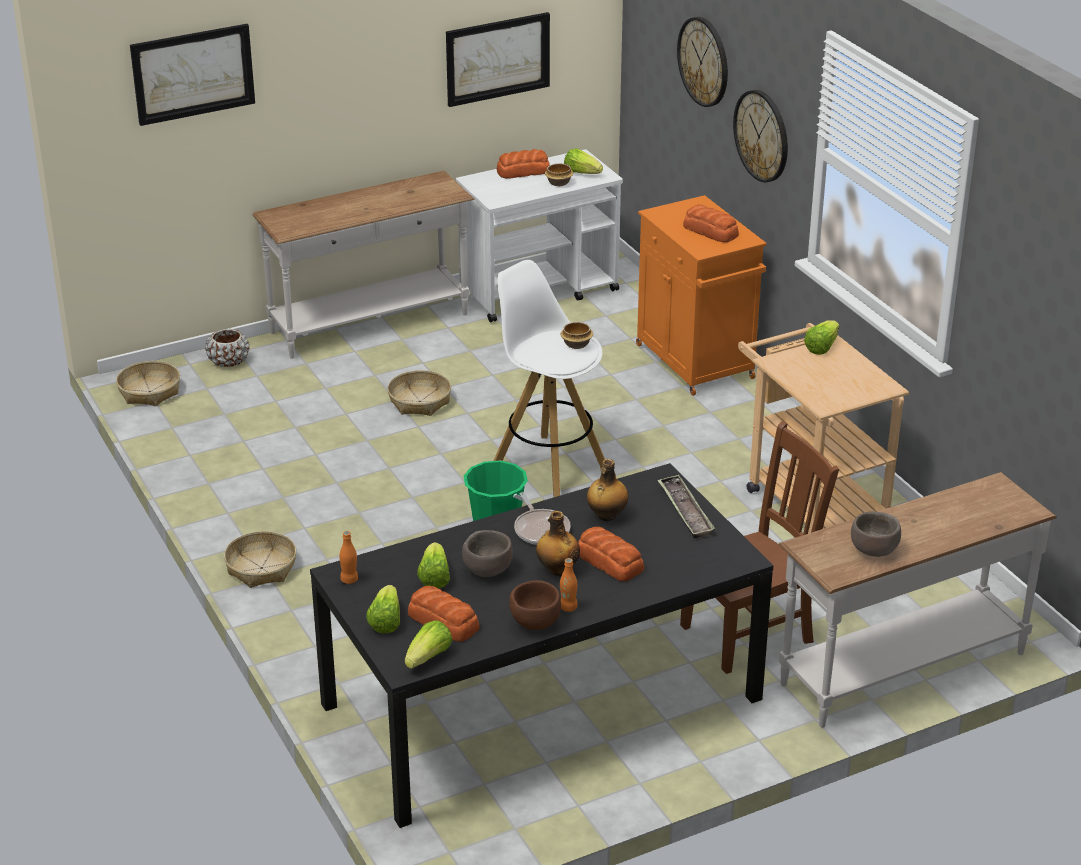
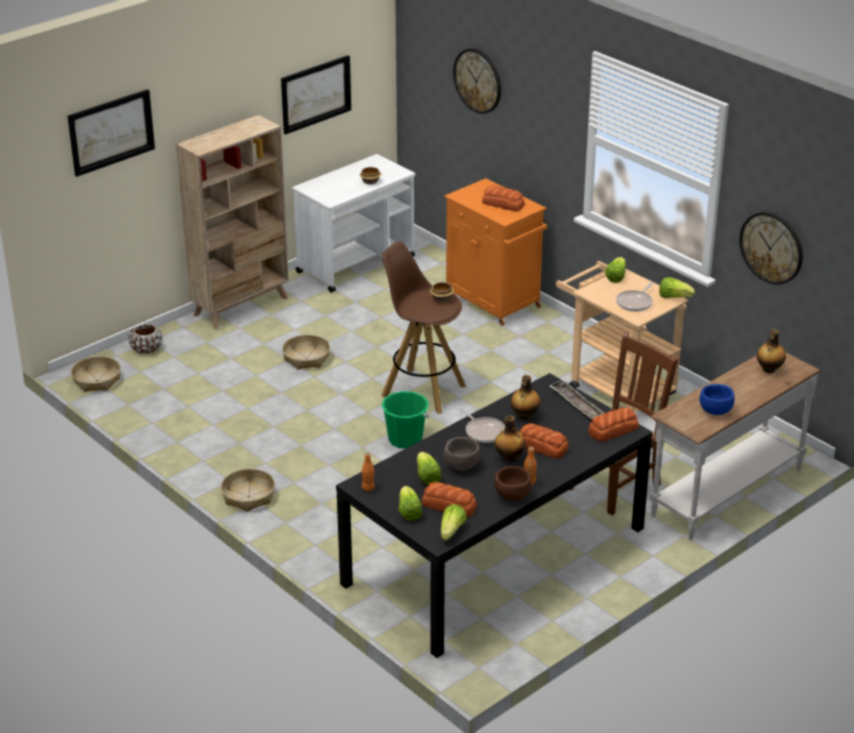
camera: 15 degrees left, 0 degrees up
(370, 324) = (241, 306): white console table -> beige bookcase
(522, 171) = (339, 176): bread -> bread (612, 430)
(549, 465) = (422, 390): white stool -> brown stool
(581, 173) = (383, 172): lettuce -> lettuce (674, 297)
(762, 135) = (536, 130): wall clock -> wall clock (771, 247)
(831, 385) = (635, 303): none -> frying pan
(874, 551) = (716, 411): brown bowl -> blue bowl
(979, 504) = (769, 369): none -> bottle

